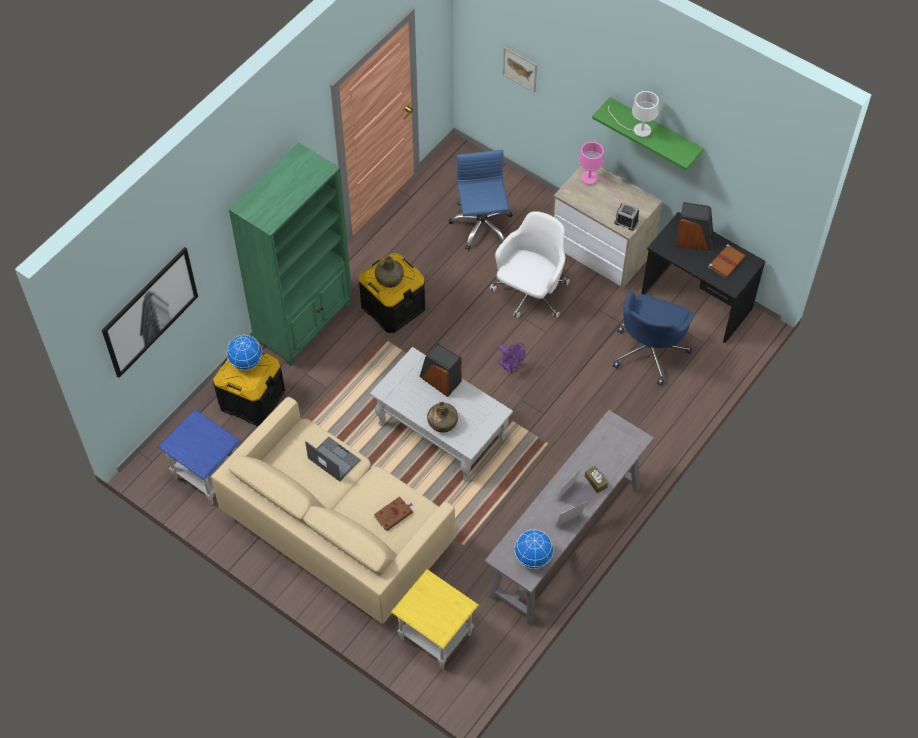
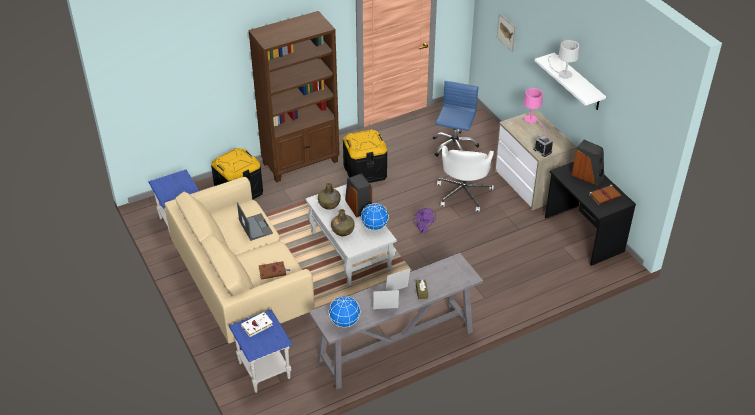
camera: 25 degrees right, 15 degrees down
(149, 311) = (170, 78): picture -> none
(246, 362) = (238, 157): globe -> globe (375, 226)
(304, 323) = (301, 162): green bookcase -> brown bookcase
(390, 279) = (362, 141): green bottle -> green bottle (329, 204)
(424, 599) = (256, 326): none -> white book
(435, 636) = (264, 370): yellow side table -> blue side table
(530, 294) = (463, 193): white office chair -> white office chair turned 135 degrees clockwise
(650, 351) = (530, 252): blue office chair -> none
(655, 131) = (578, 82): green shelf -> white shelf

